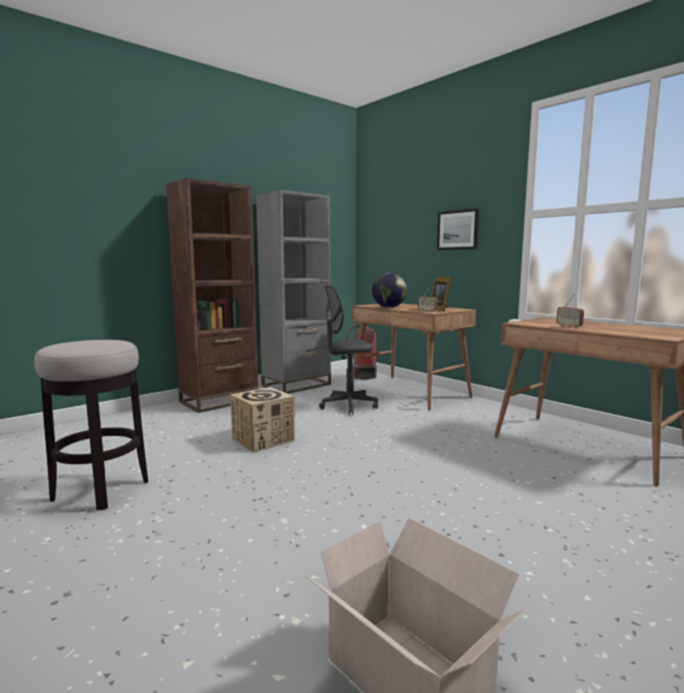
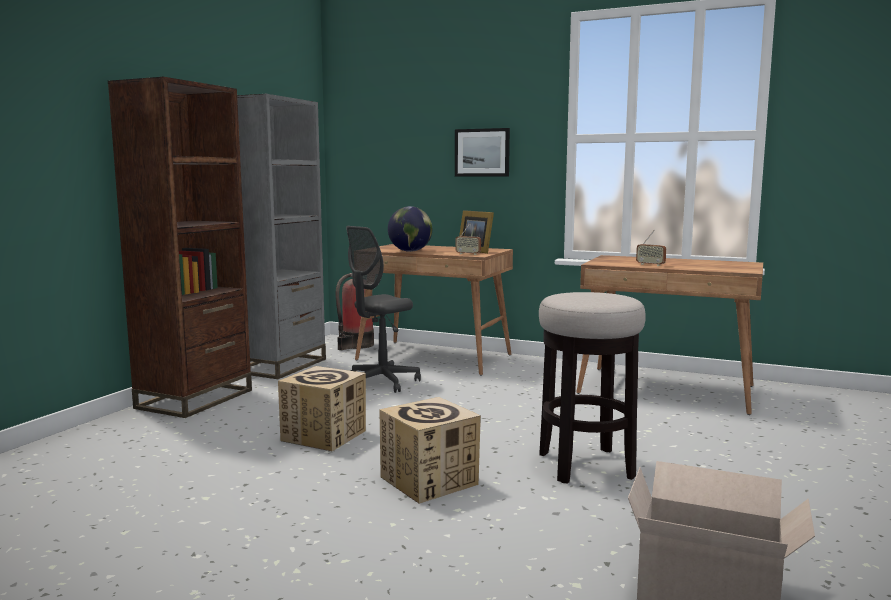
camera: 25 degrees left, 0 degrees up
(101, 490) = (185, 529): stool -> stool (585, 465)
(291, 489) = (429, 481): none -> cardboard box

